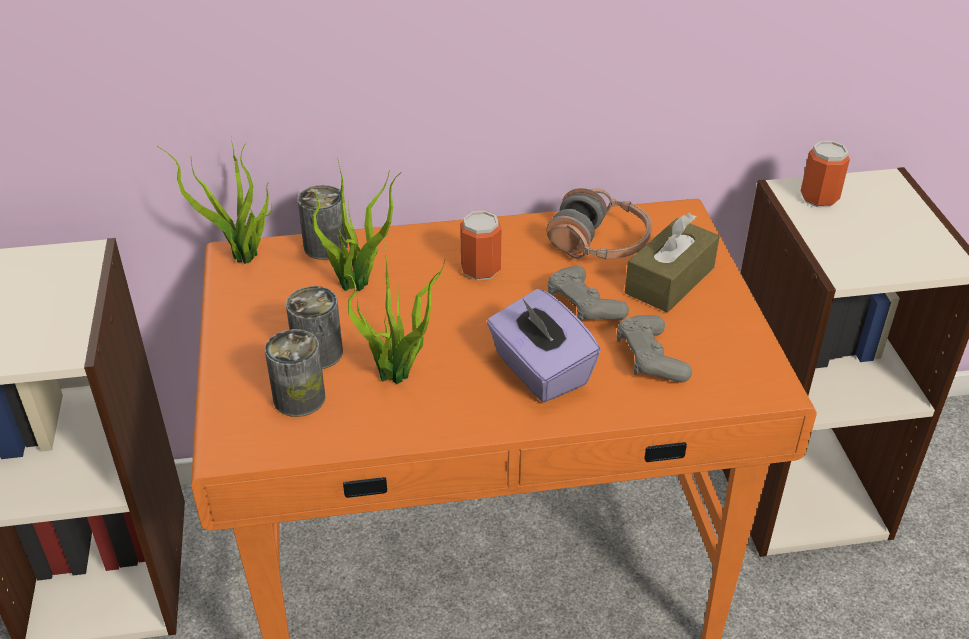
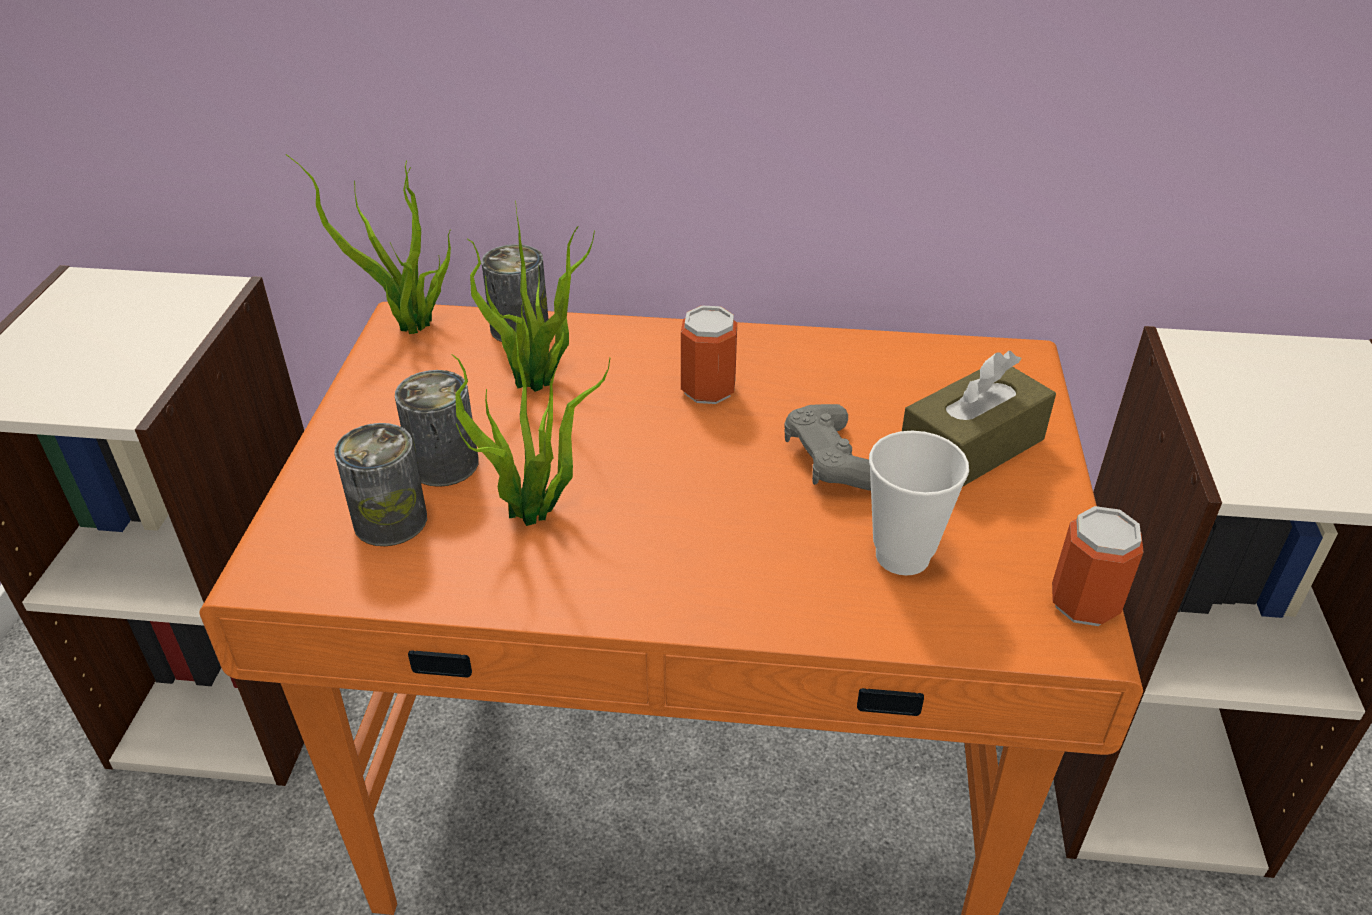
camera: 15 degrees right, 0 degrees up
(540, 371) = (733, 544): purple tissue box -> none
(599, 243) = (887, 380): headphones -> none
(650, 358) = (902, 556): grey game controller -> cup
(819, 198) = (1232, 365): can -> can (1084, 603)

